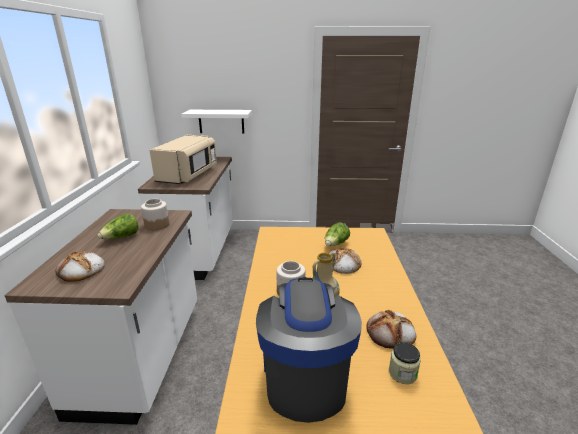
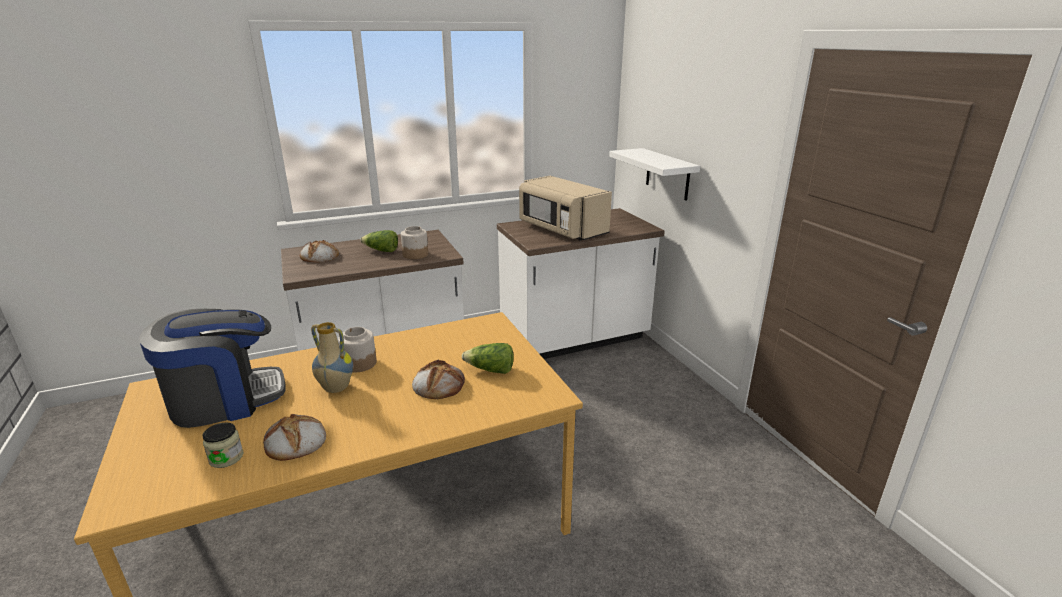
camera: 65 degrees right, 0 degrees up
(188, 175) = (561, 230): beige microwave -> beige microwave turned 60 degrees clockwise

